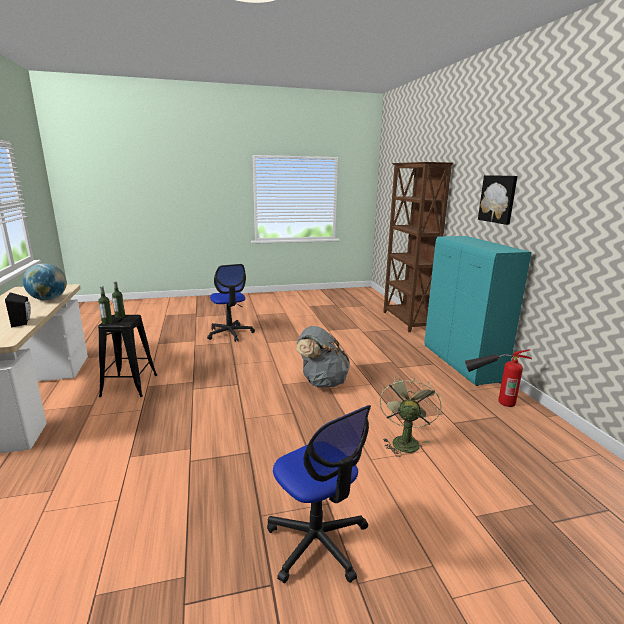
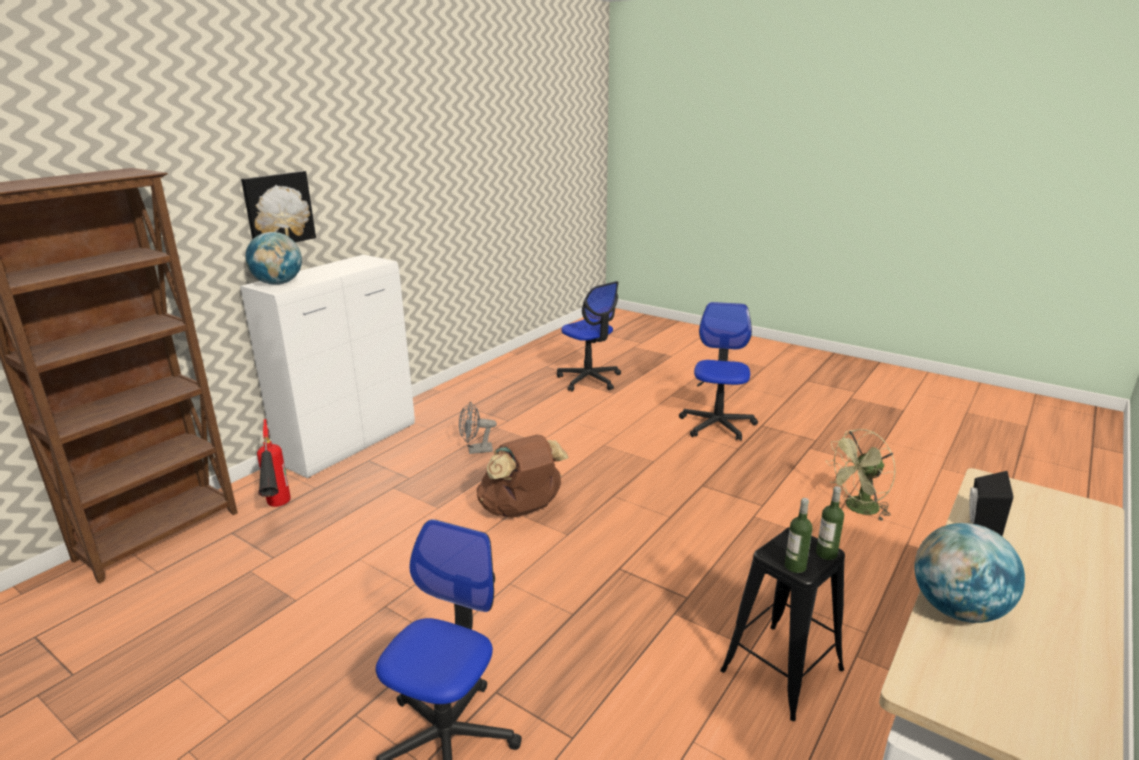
camera: 130 degrees left, 5 degrees up
(322, 382) = (522, 510): grey backpack -> brown backpack
(404, 440) = (569, 431): green fan -> green fan (857, 509)
(411, 394) = (476, 450): none -> grey fan
(461, 238) = (278, 283): none -> globe
(462, 364) = (350, 444): turquoise cabinet -> white cabinet
(490, 399) = (435, 415): fire extinguisher -> fire extinguisher (278, 512)
(537, 522) = (589, 379): none -> office chair

